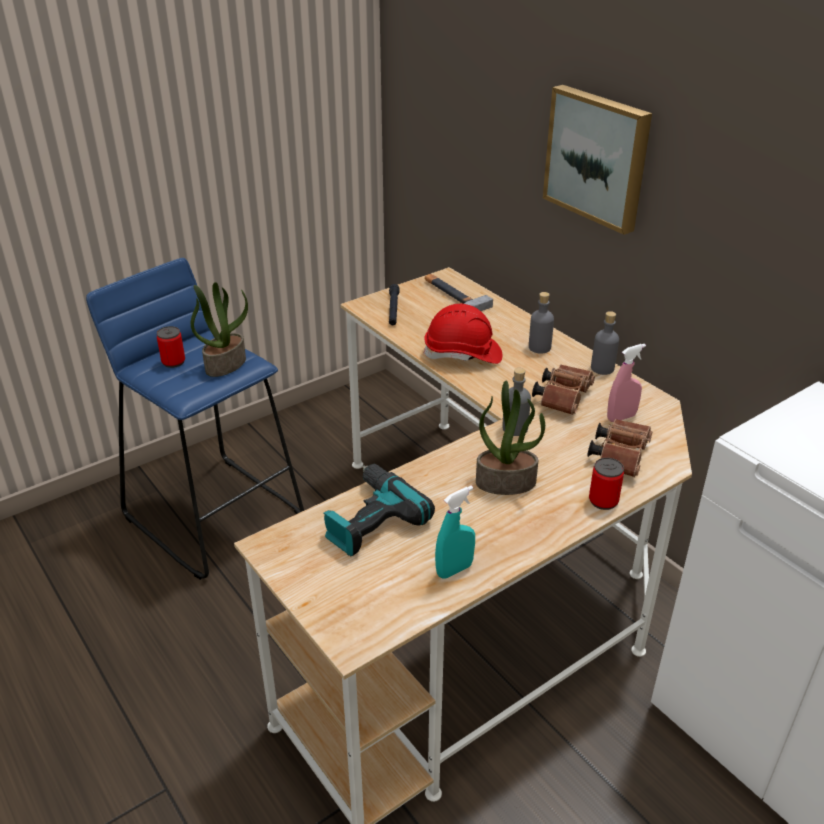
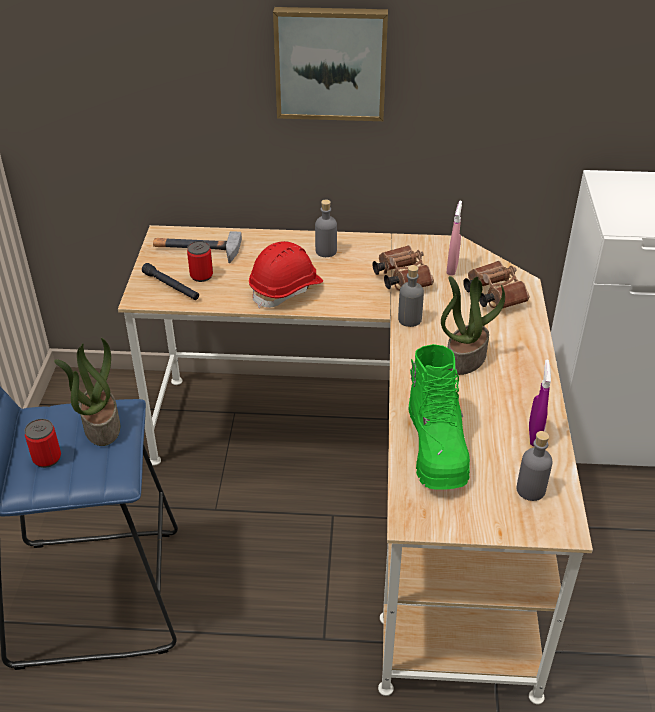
camera: 50 degrees left, 5 degrees up
(369, 519) = (437, 448): power drill -> green boot
(454, 570) = (534, 436): turquoise spray bottle -> purple spray bottle
(602, 368) = (387, 241): grey bottle -> grey bottle (530, 490)
(603, 501) = (530, 329): can -> can (201, 276)

